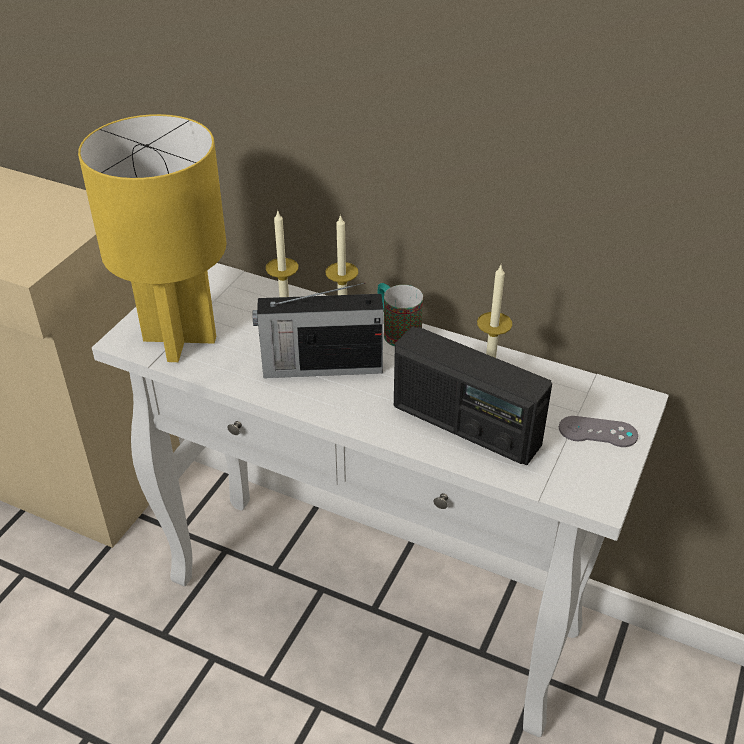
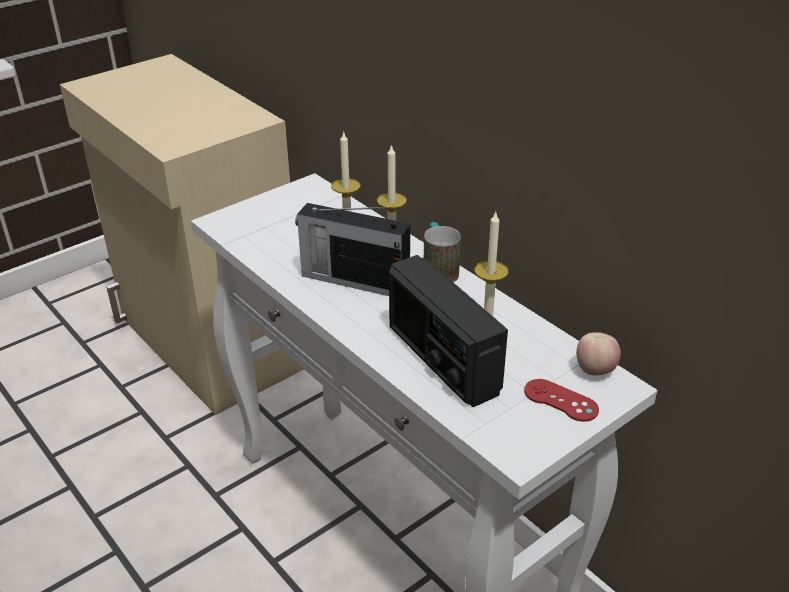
camera: 25 degrees right, 5 degrees down
(178, 339) = (258, 231): yellow table lamp -> none
(598, 432) = (560, 400): grey game controller -> red game controller
(606, 392) = (595, 370): none -> apple

